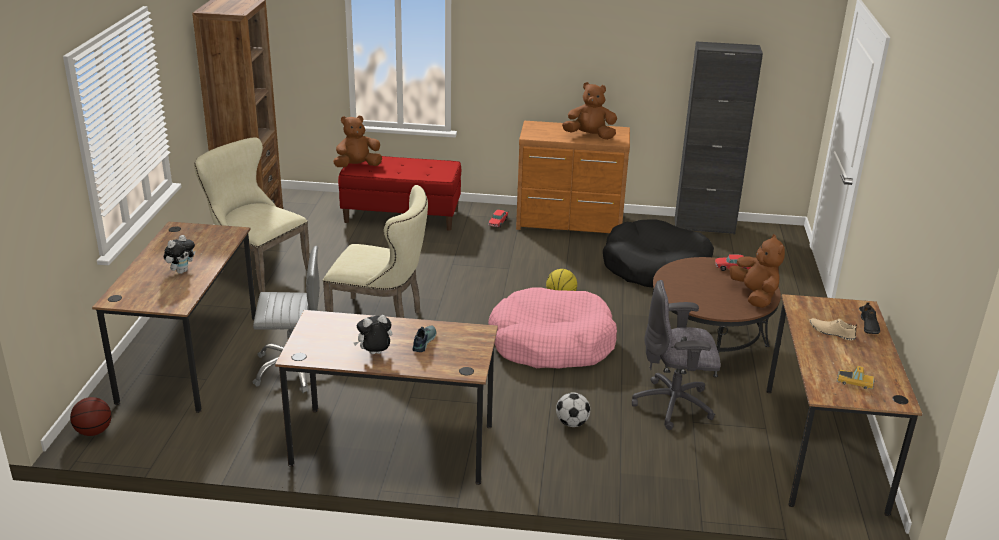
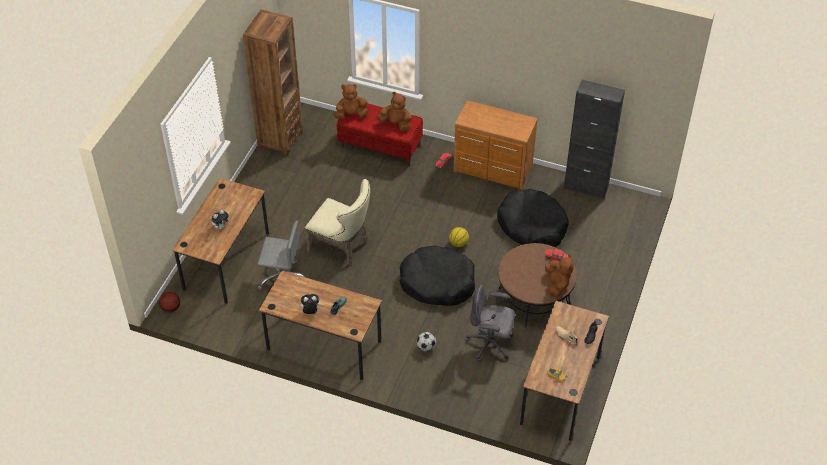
camera: 15 degrees right, 20 degrees up
(257, 270) = (276, 188): beige chair -> none
(551, 343) = (437, 282): pink dog bed -> black dog bed
(590, 136) = (504, 126): brown plush toy -> brown plush toy (396, 124)

